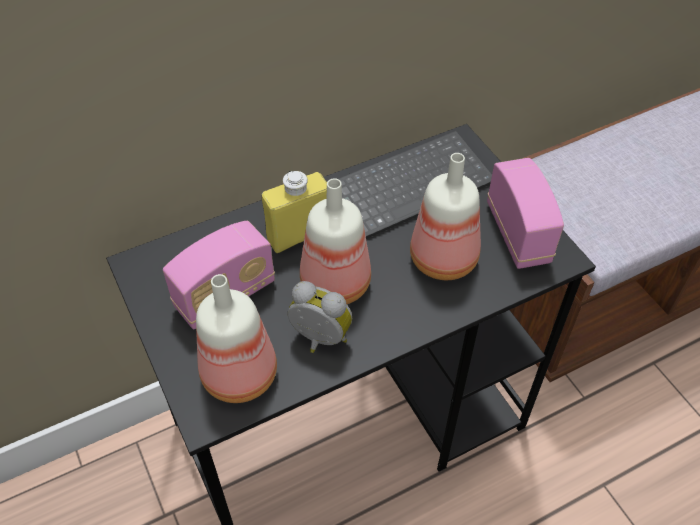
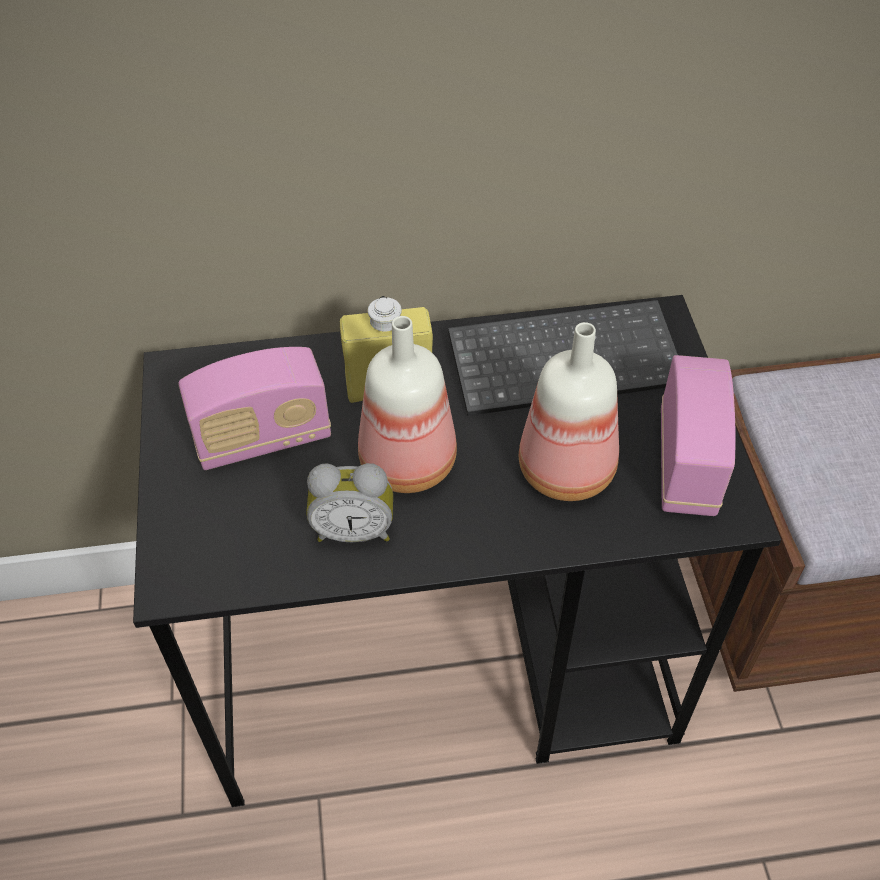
camera: 20 degrees right, 0 degrees up
(242, 374) = (239, 544): bottle -> none
(319, 340) = (354, 529): alarm clock -> alarm clock turned 135 degrees clockwise

